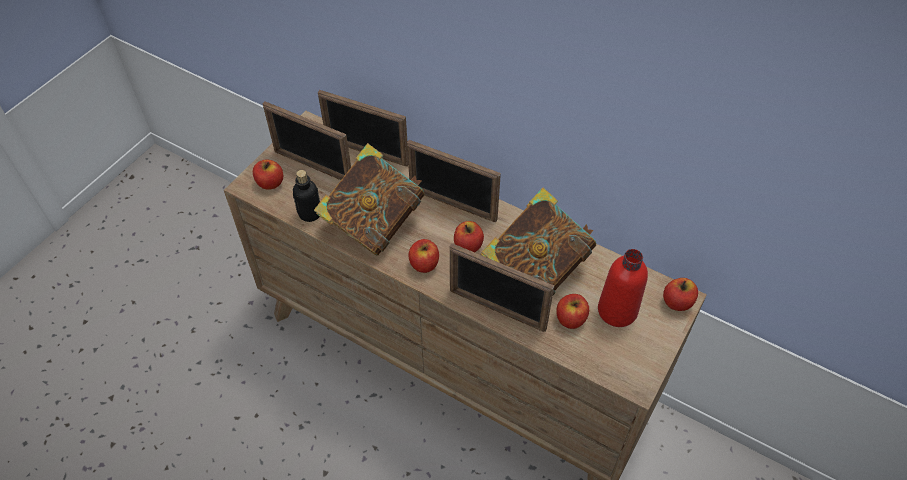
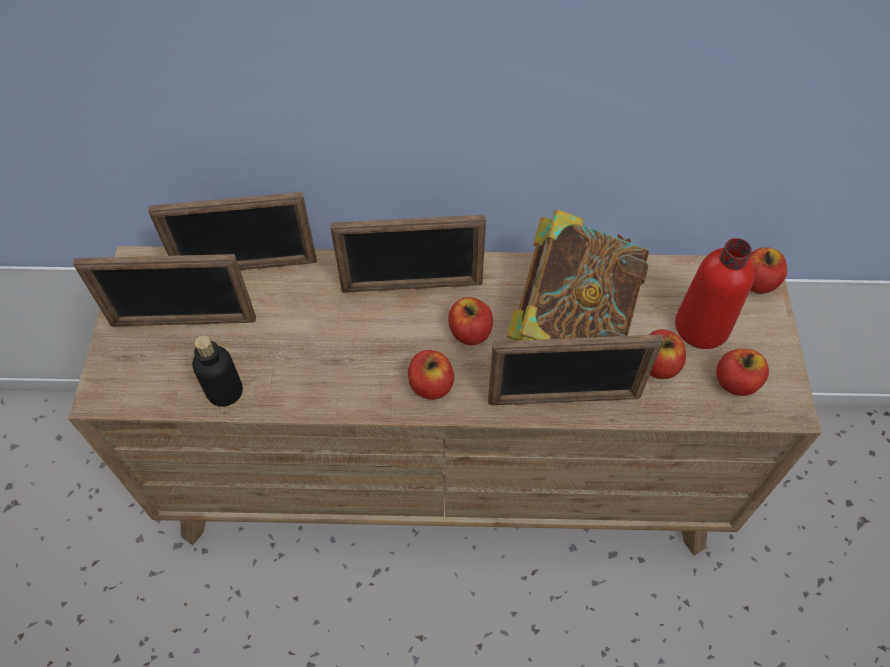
camera: 30 degrees left, 5 degrees up
(270, 183) = (135, 375): apple -> apple (736, 382)
(373, 223) = (324, 361): book -> none

